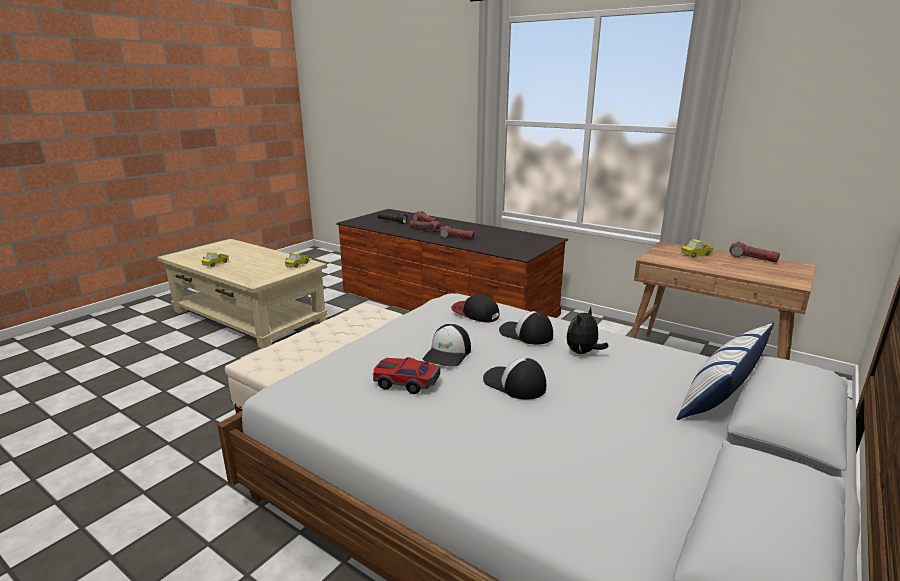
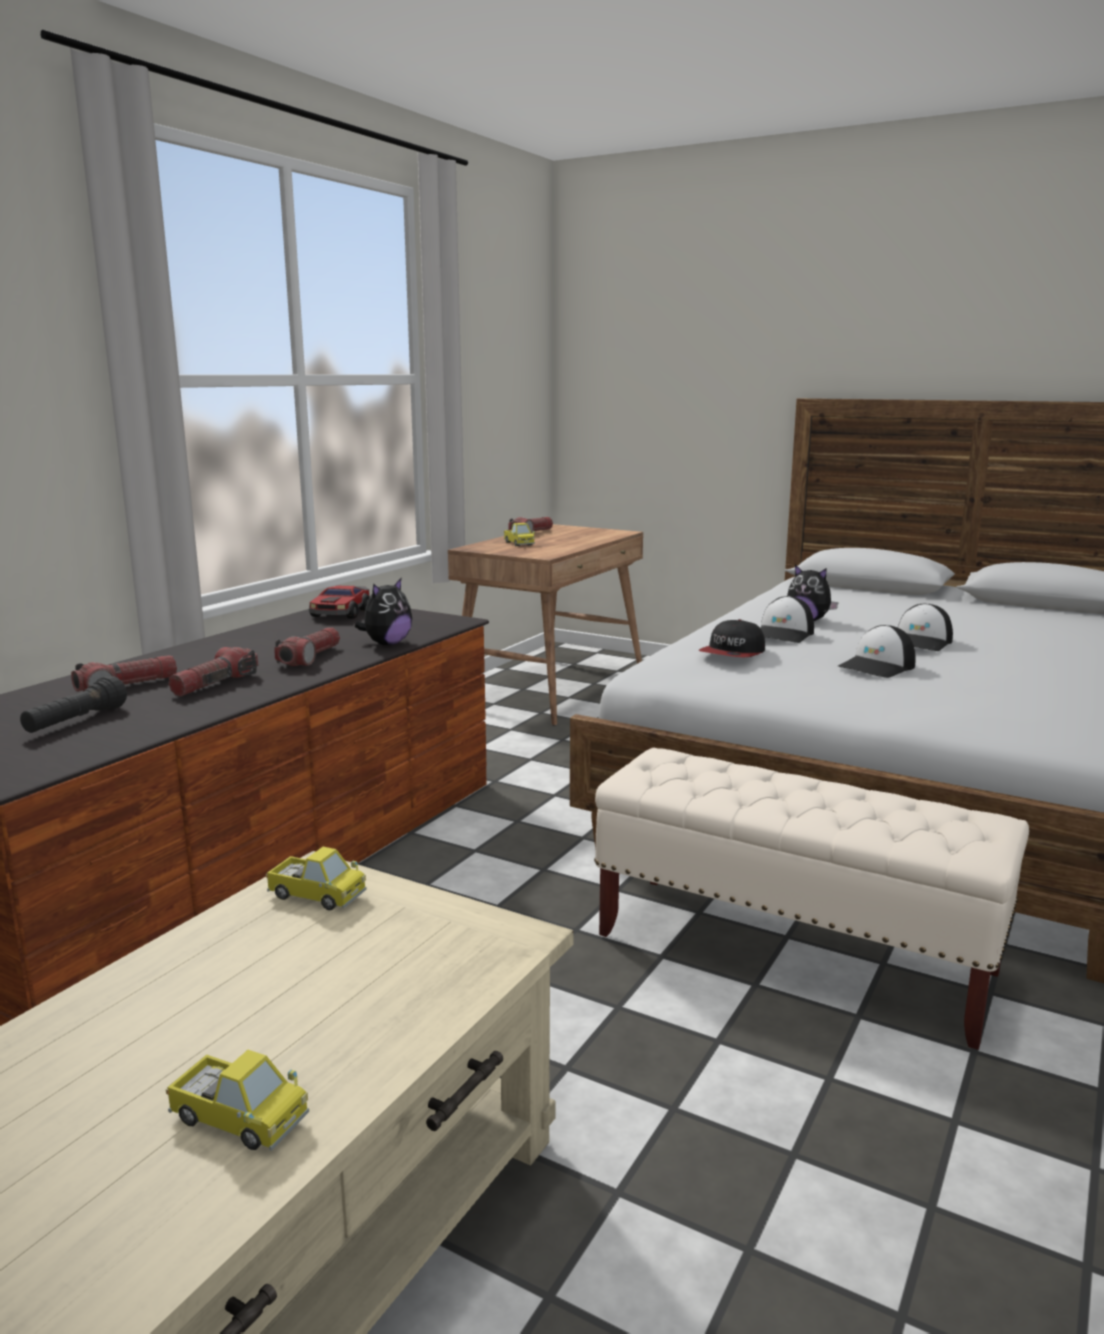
camera: 95 degrees left, 5 degrees down
(406, 382) = (979, 682): toy car -> toy car (341, 613)
(448, 354) = (877, 667): cap -> cap turned 120 degrees clockwise
(477, 246) = (387, 644): none -> plush toy
(720, 395) = (853, 593): pillow -> none

